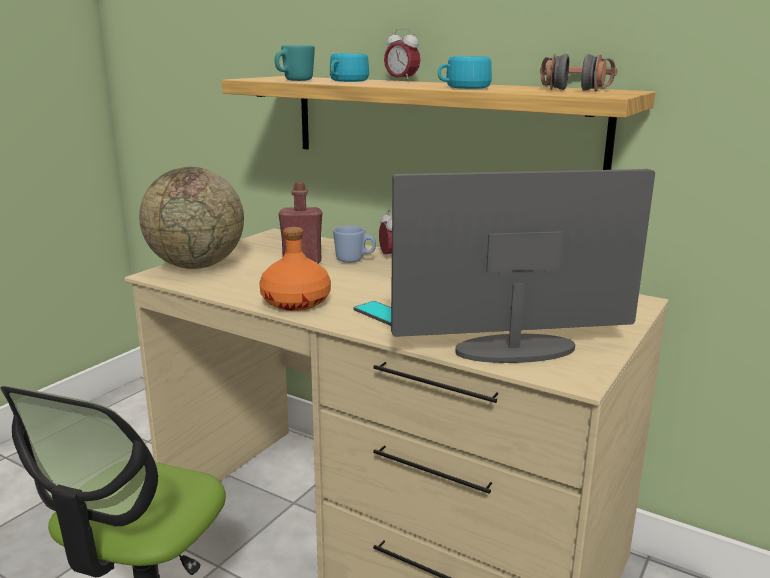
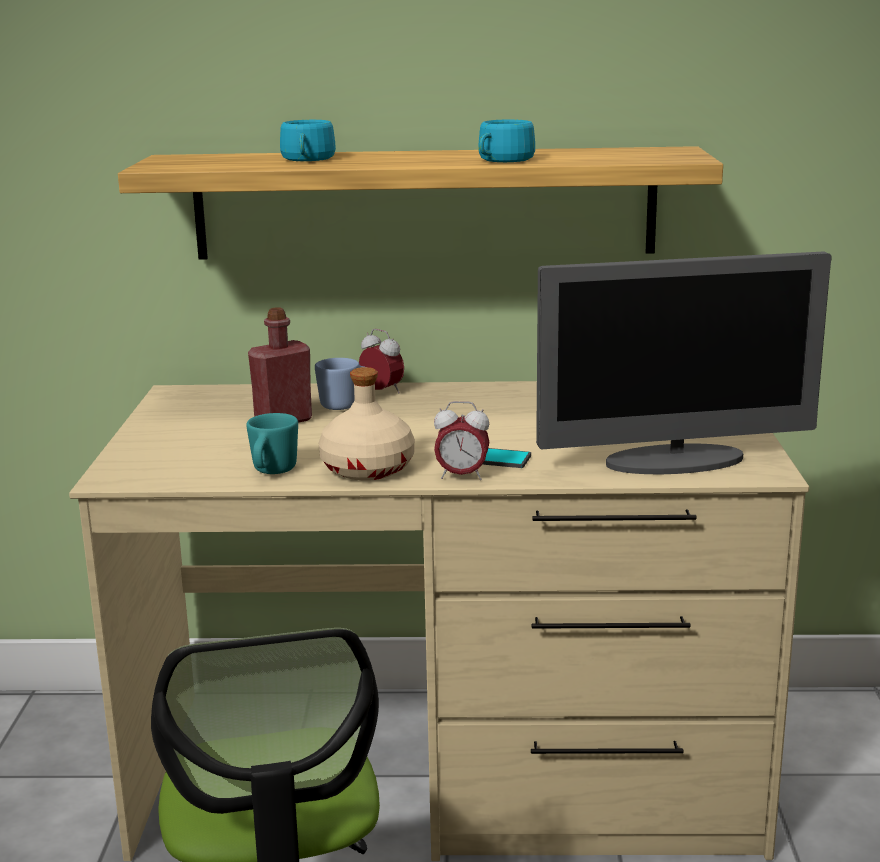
camera: 30 degrees left, 0 degrees up
(197, 265) = (148, 455): globe -> none
(294, 80) = (238, 165): turquoise mug -> turquoise mug (272, 472)
(296, 302) = (368, 469): orange bottle -> beige bottle
(401, 81) = (376, 153): alarm clock -> alarm clock (462, 476)
(514, 350) = (676, 461): monitor -> monitor turned 150 degrees counterclockwise
(575, 89) = (623, 151): headphones -> none

